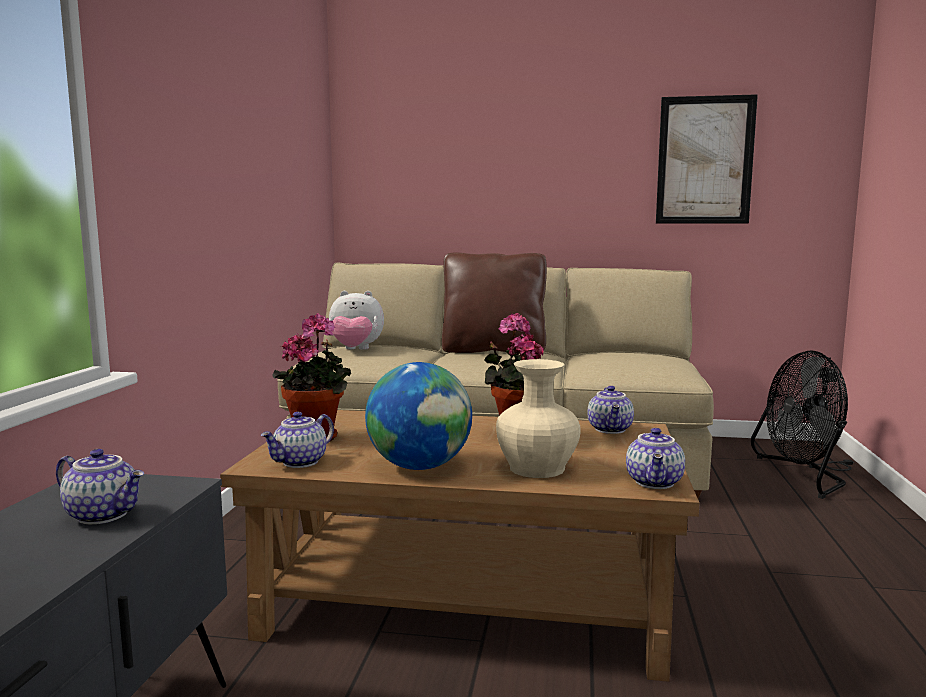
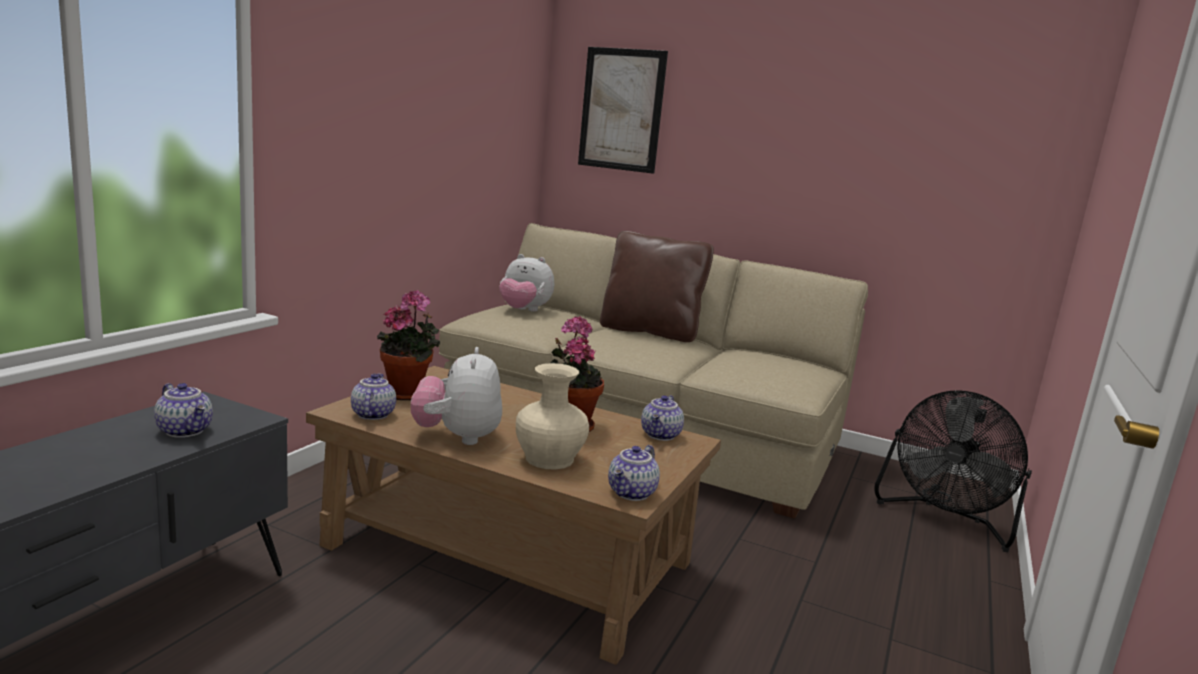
camera: 15 degrees right, 5 degrees up
(300, 462) = (372, 414): teapot -> teapot turned 120 degrees clockwise
(419, 467) = (457, 437): globe -> plush toy
(705, 160) = (910, 165): picture -> picture (621, 110)
(807, 474) = (942, 516): black fan -> black fan turned 60 degrees counterclockwise

